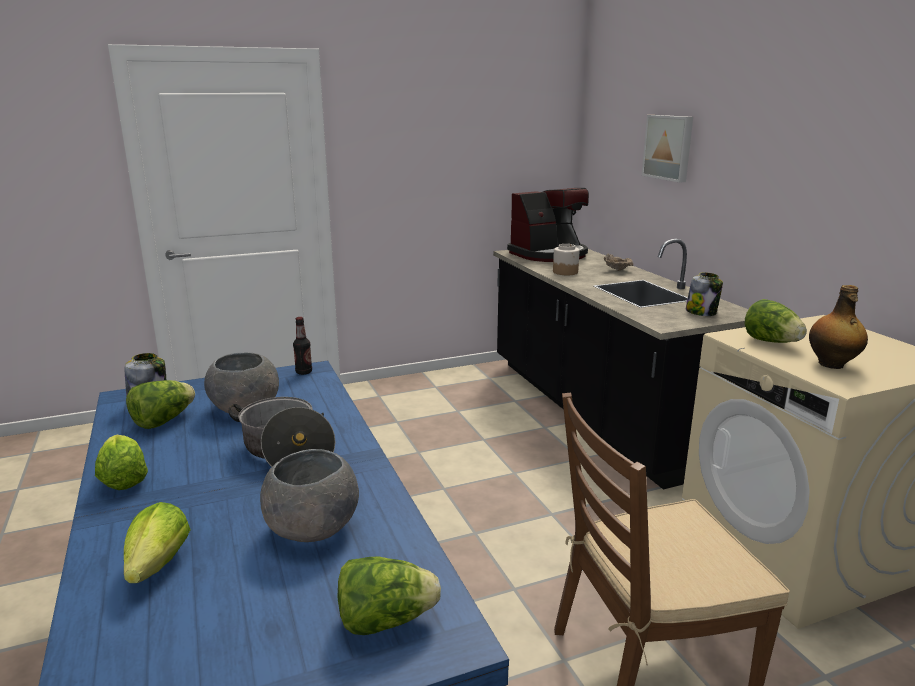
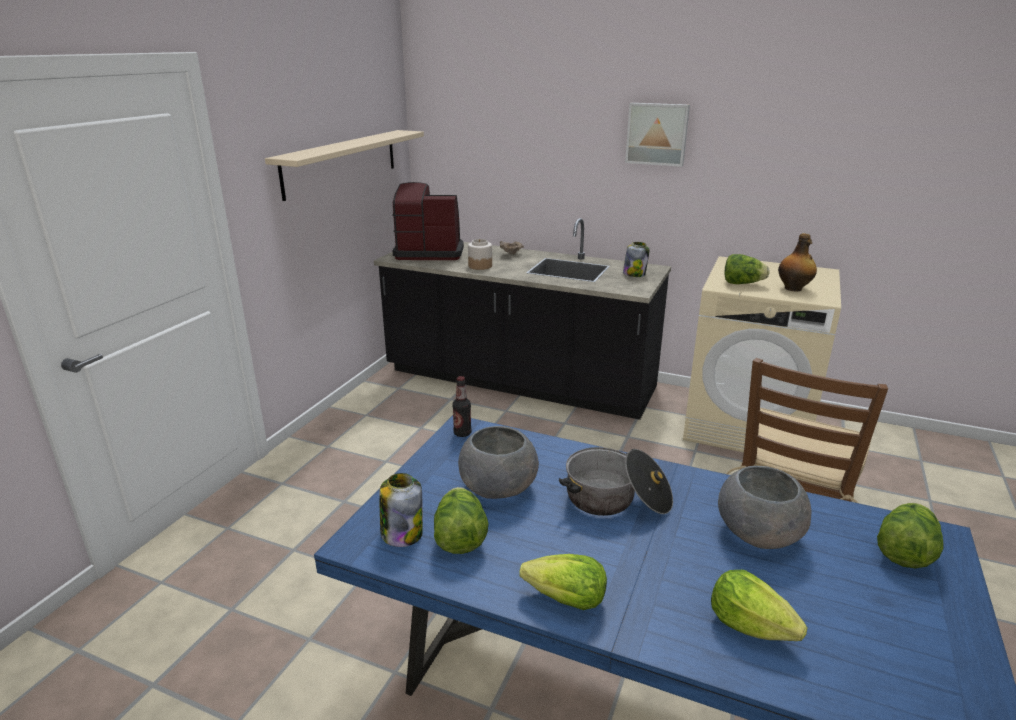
camera: 45 degrees left, 5 degrees up
(474, 154) = (341, 162): none -> beige shelf
(549, 254) = (429, 252): coffee machine -> coffee machine turned 105 degrees counterclockwise
(669, 147) = (538, 138): picture -> picture (657, 134)

